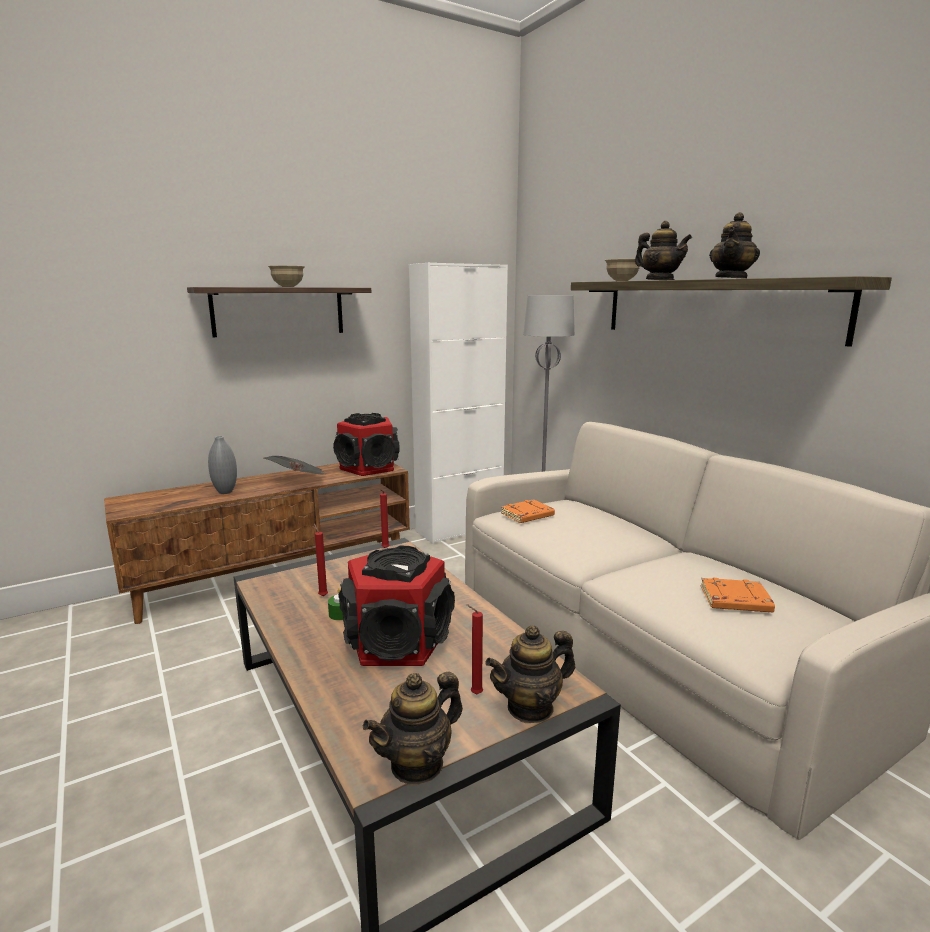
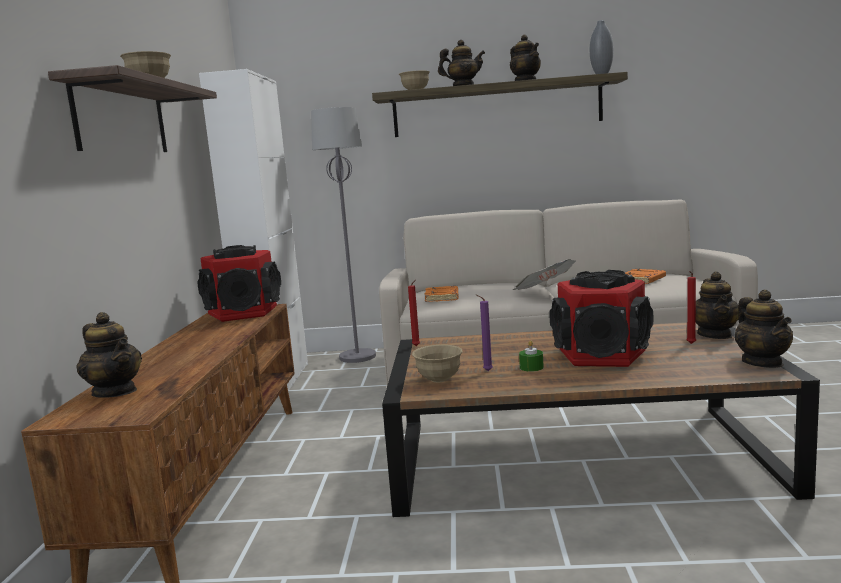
camera: 55 degrees left, 5 degrees down
(168, 495) = (115, 392): none -> teapot
(225, 492) = (179, 365): grey vase -> grey vase (602, 74)
(293, 582) = (439, 379): none -> beige bowl
(299, 481) = (221, 336): newspaper -> newspaper (544, 292)
(322, 595) = (486, 371): red candle -> purple candle

